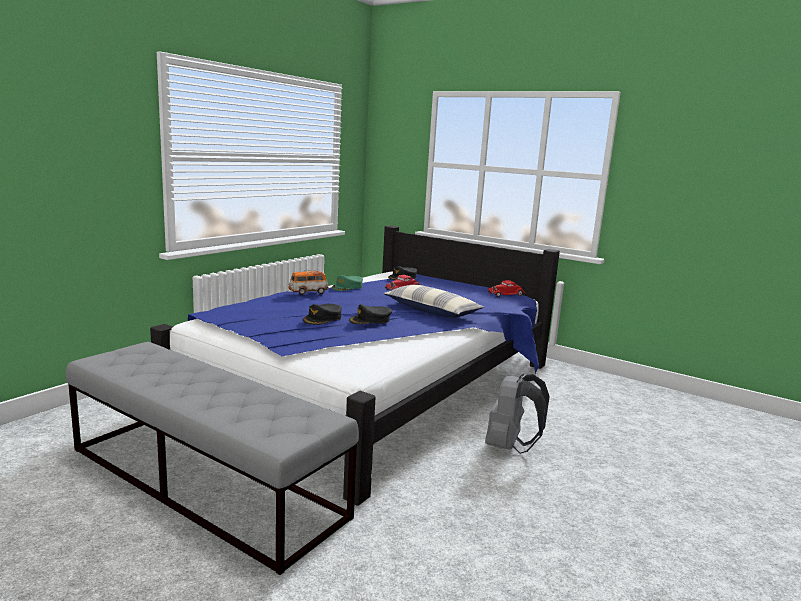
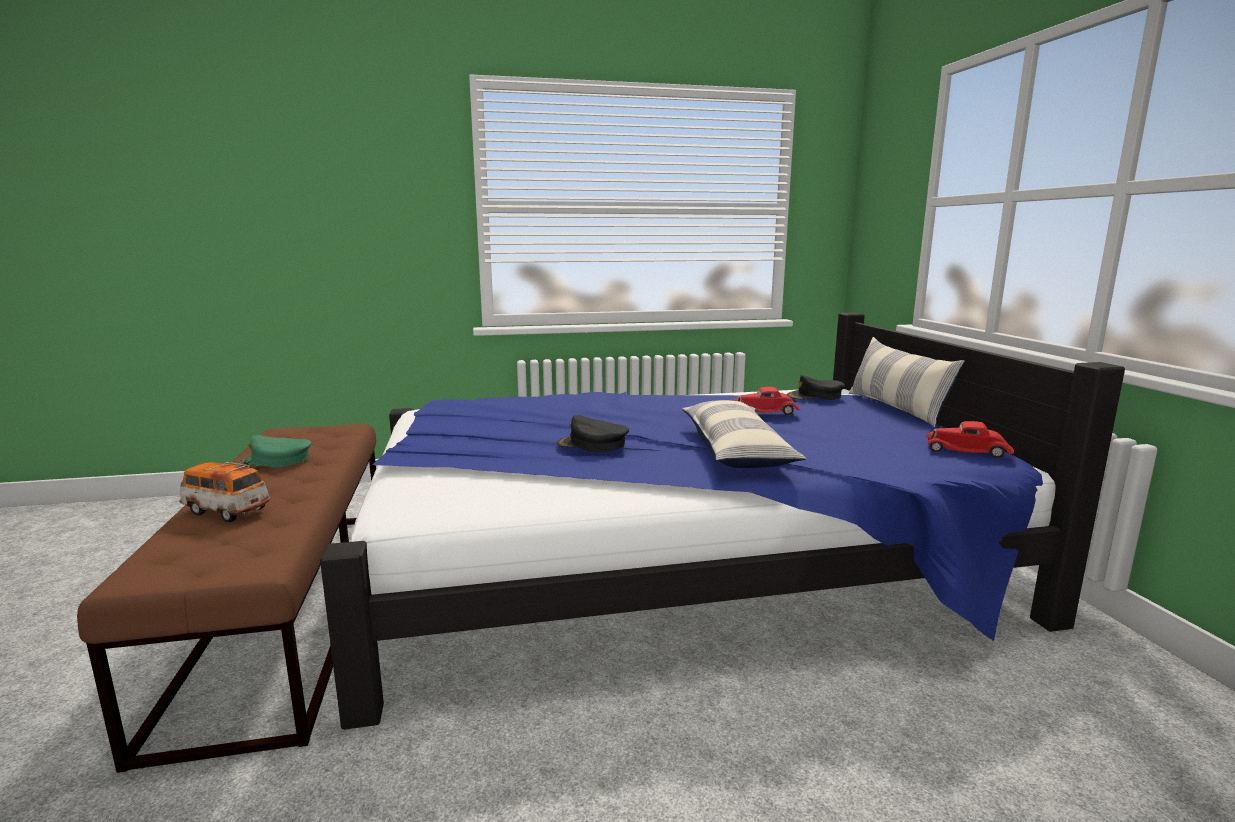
camera: 45 degrees right, 0 degrees up
(204, 482) = (289, 609): grey bench -> brown bench
(308, 292) = (614, 396): toy car -> toy car (226, 511)
(323, 319) = (536, 430): black cap -> none
(347, 287) = (693, 398): green cap -> green cap (275, 461)
(445, 279) = (896, 408): none -> pillow
(510, 447) = (722, 763): grey backpack -> none

